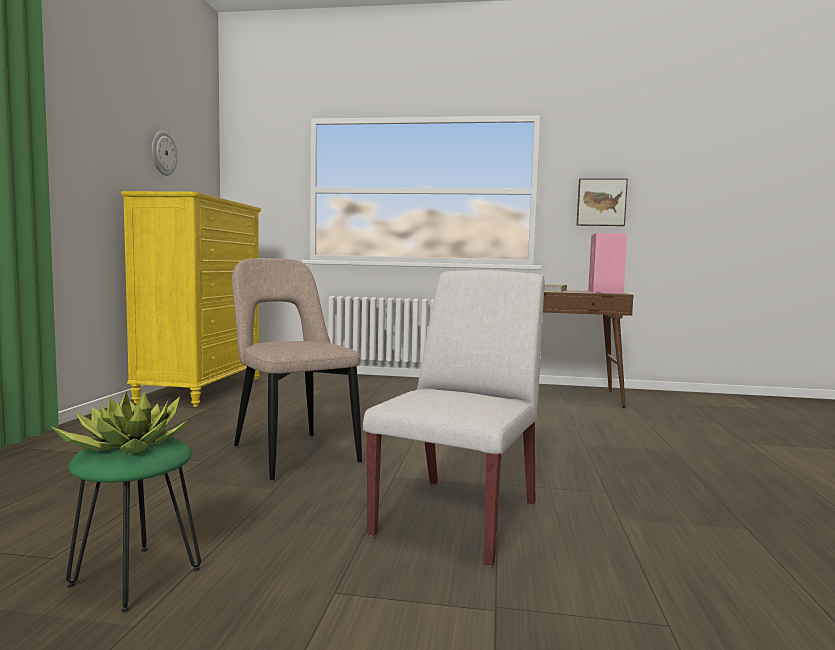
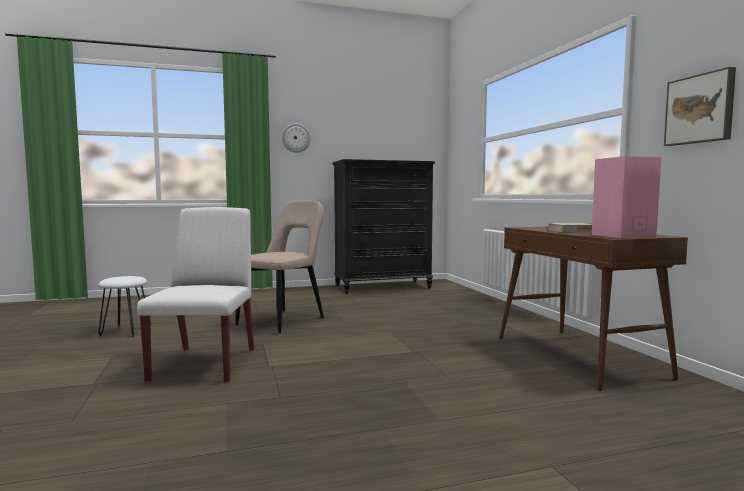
camera: 65 degrees right, 0 degrees up
(125, 445) = (123, 277): potted plant -> none
(136, 577) = (125, 331): green stool -> white stool
(163, 153) = (378, 133): wall clock -> wall clock (296, 138)
(201, 389) = (383, 287): yellow dresser -> black dresser
(458, 517) = (205, 364): white chair -> white chair turned 90 degrees counterclockwise

